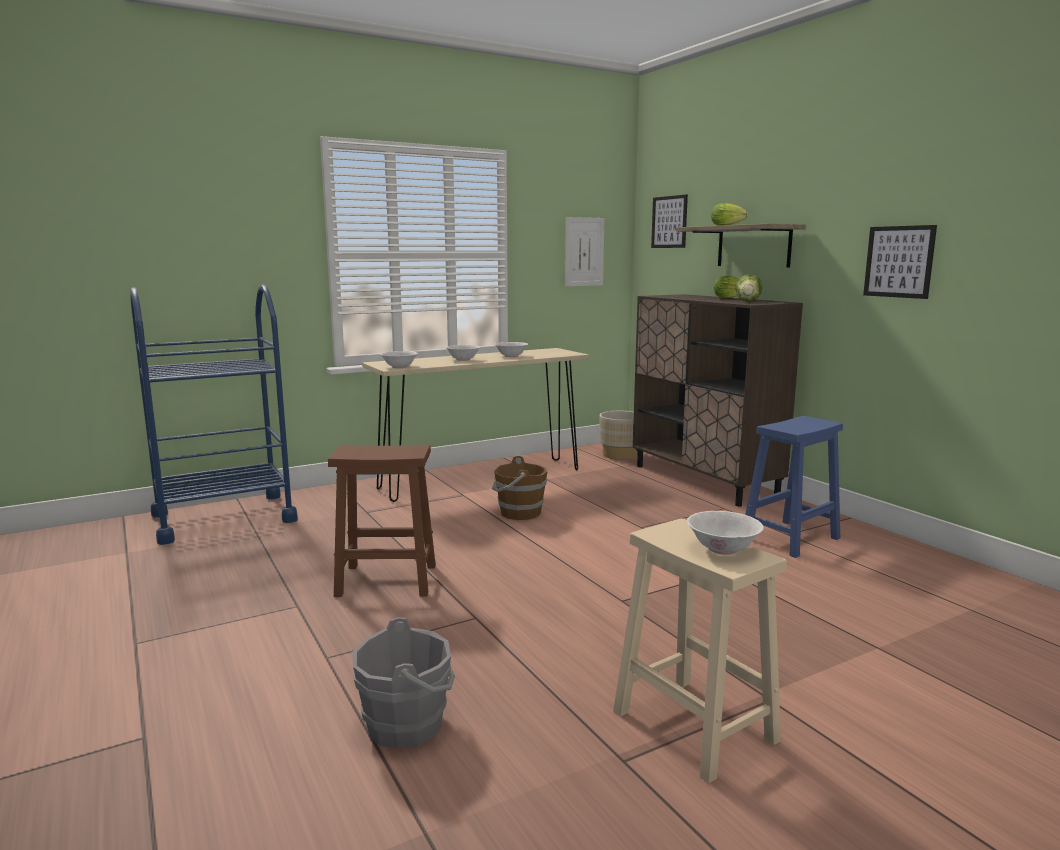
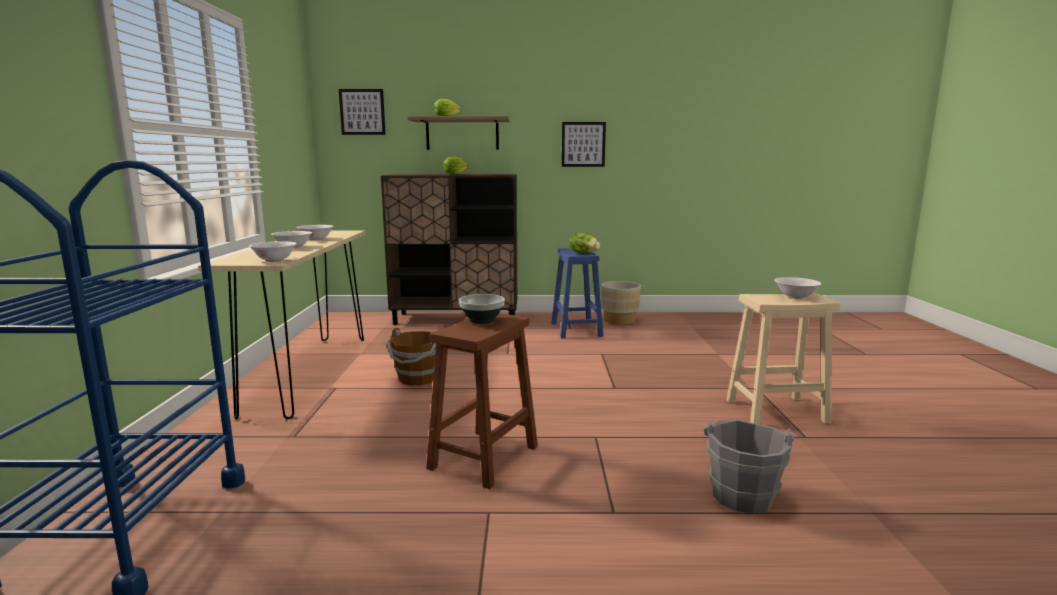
camera: 60 degrees left, 0 degrees up
(395, 448) = (481, 320): none -> bowl
(584, 252) = (292, 136): picture -> none
(620, 455) = (359, 322): beige planter -> beige planter (619, 320)
(748, 301) = (487, 174): lettuce -> lettuce (584, 253)

